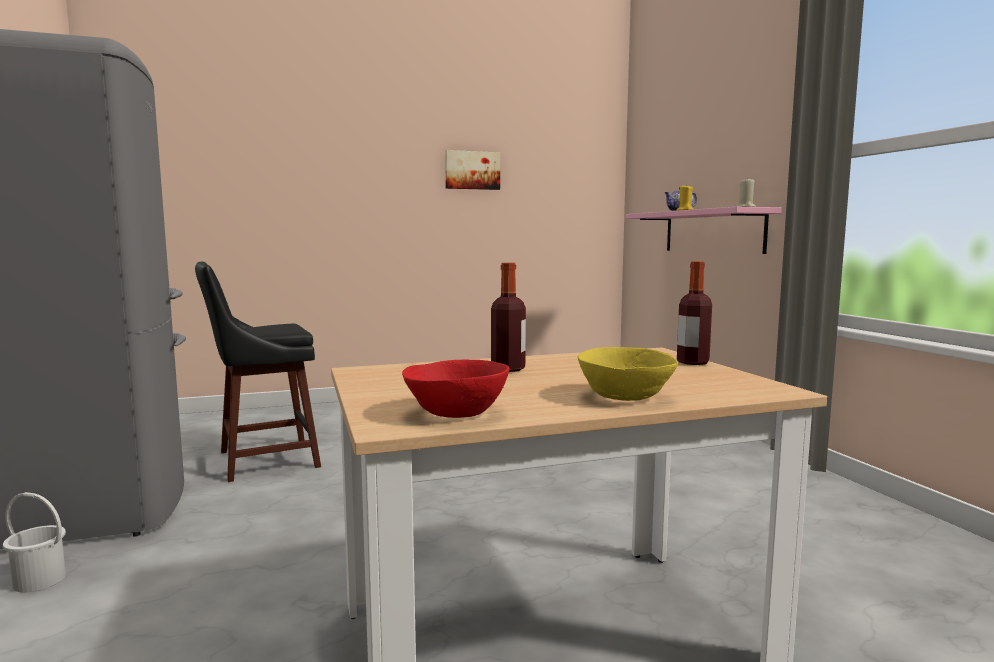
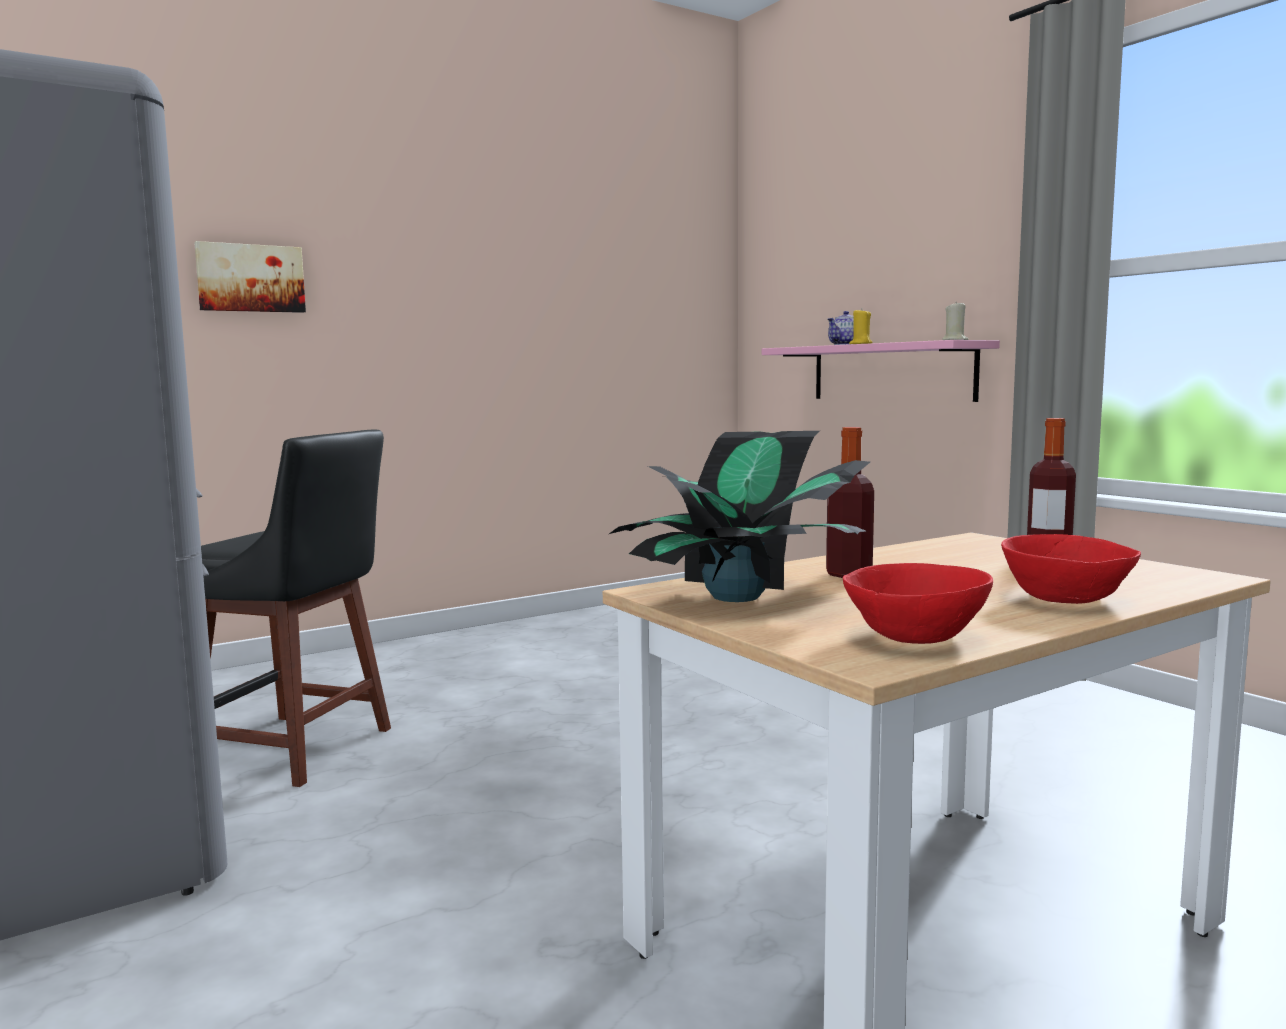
camera: 15 degrees left, 0 degrees up
(39, 581) = (76, 991): white bucket -> none
(262, 460) = (300, 749): black chair -> black chair turned 120 degrees counterclockwise
(402, 378) = (738, 597): none -> potted plant
(472, 170) = (536, 284): picture -> picture (250, 278)
(624, 396) = (1065, 599): yellow bowl -> red bowl

